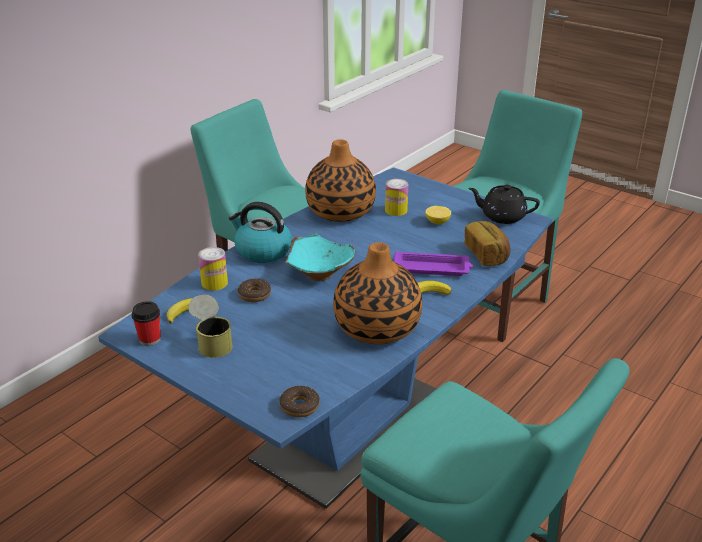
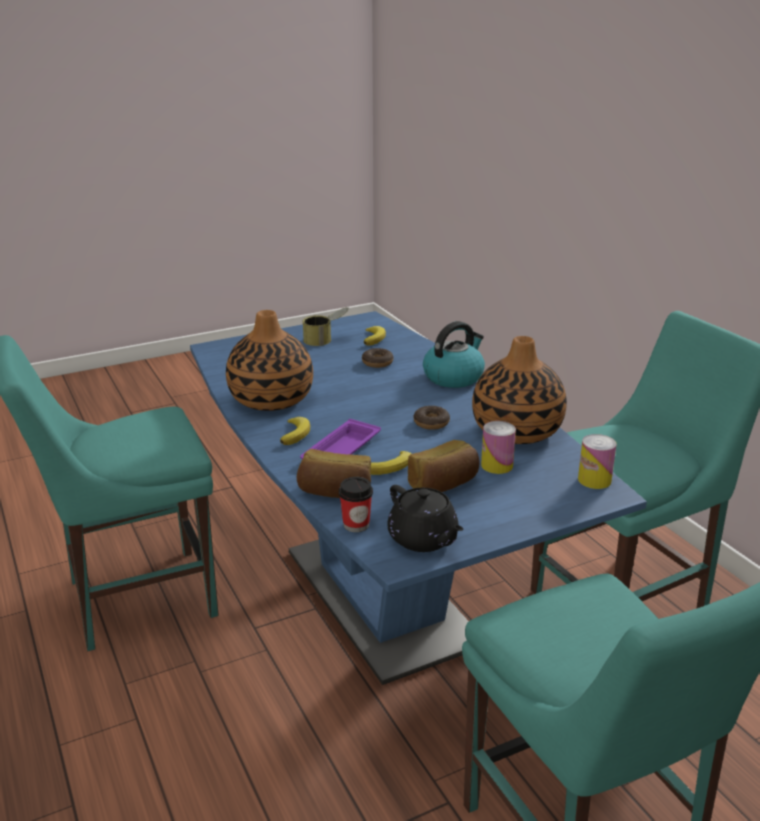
camera: 115 degrees right, 5 degrees down
(150, 339) = (351, 323): cup -> cup (356, 524)
(214, 283) = (412, 351): can -> can (594, 480)
(299, 406) = (214, 355): donut -> donut (431, 423)
(320, 273) = (387, 394): turquoise bowl -> none
(434, 244) = (391, 467): none -> banana
(437, 222) = (444, 484): lemon -> bread
(502, 216) = (424, 539): black teapot -> black teapot turned 105 degrees clockwise

